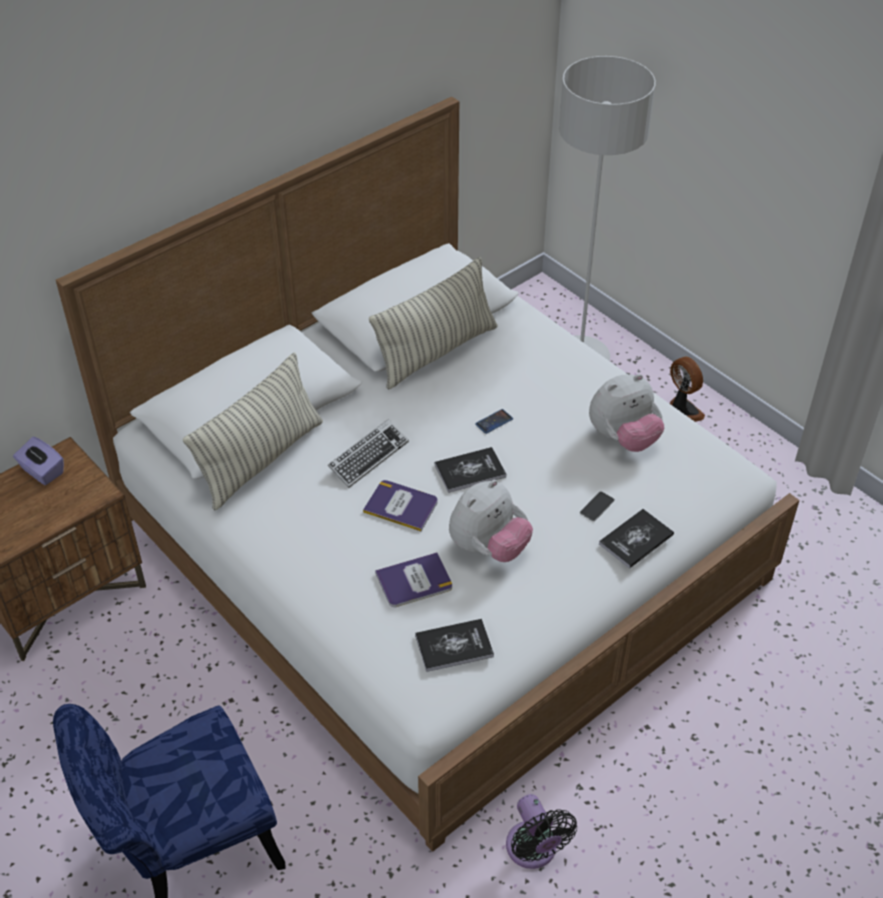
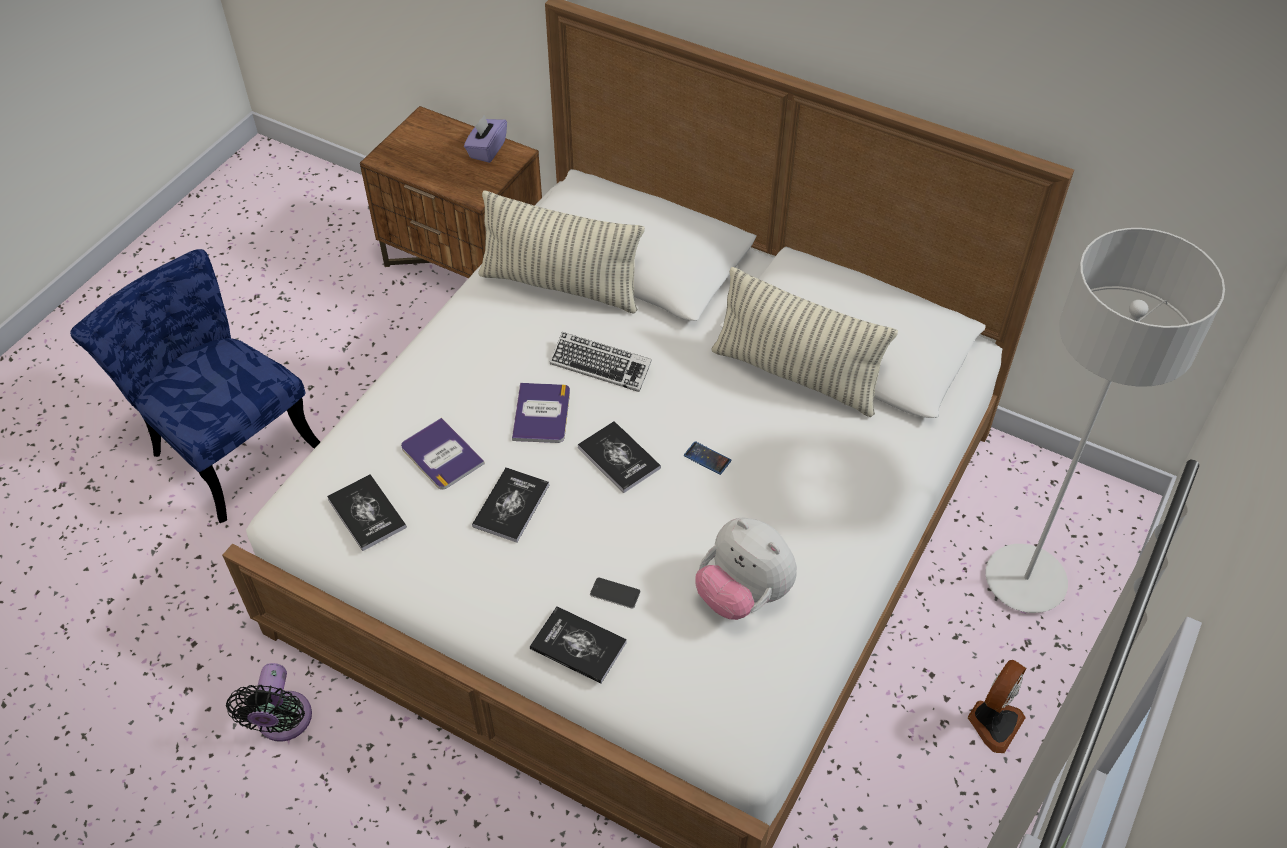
camera: 70 degrees right, 5 degrees up
(488, 547) = (511, 505): plush toy -> book
(533, 850) = (283, 722): black fan -> black fan turned 45 degrees counterclockwise

